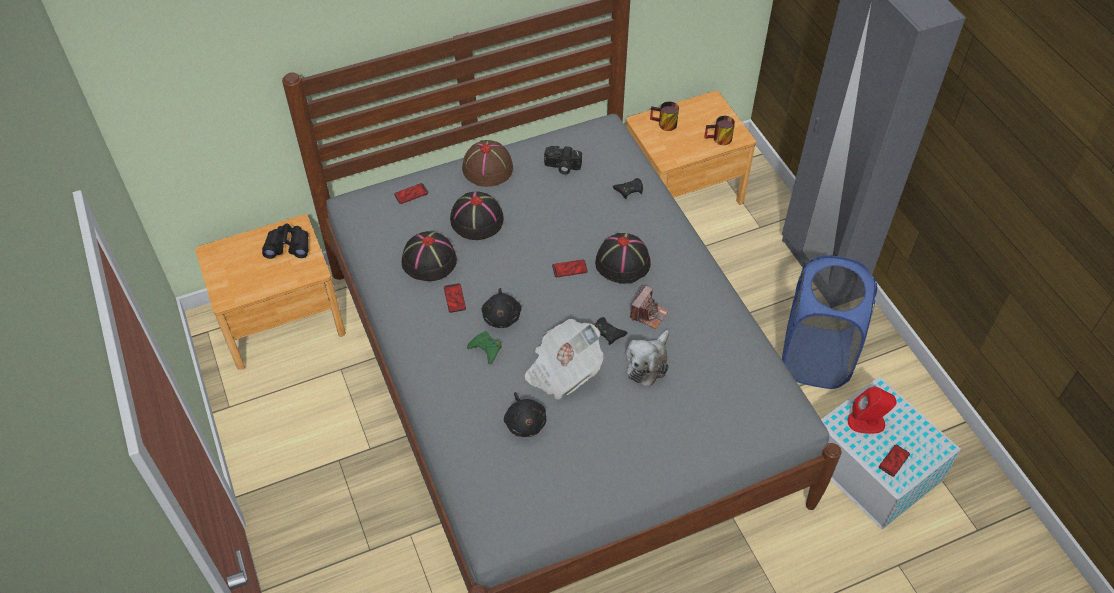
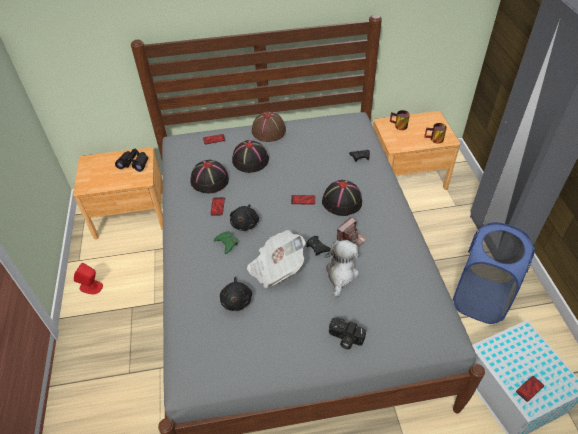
camera: 15 degrees right, 5 degrees down
(562, 167) = (318, 136): camera -> camera (345, 339)
(648, 363) = (341, 274): plush toy -> plush toy turned 150 degrees clockwise
(866, 422) = (511, 353): red speaker -> red speaker (91, 287)

